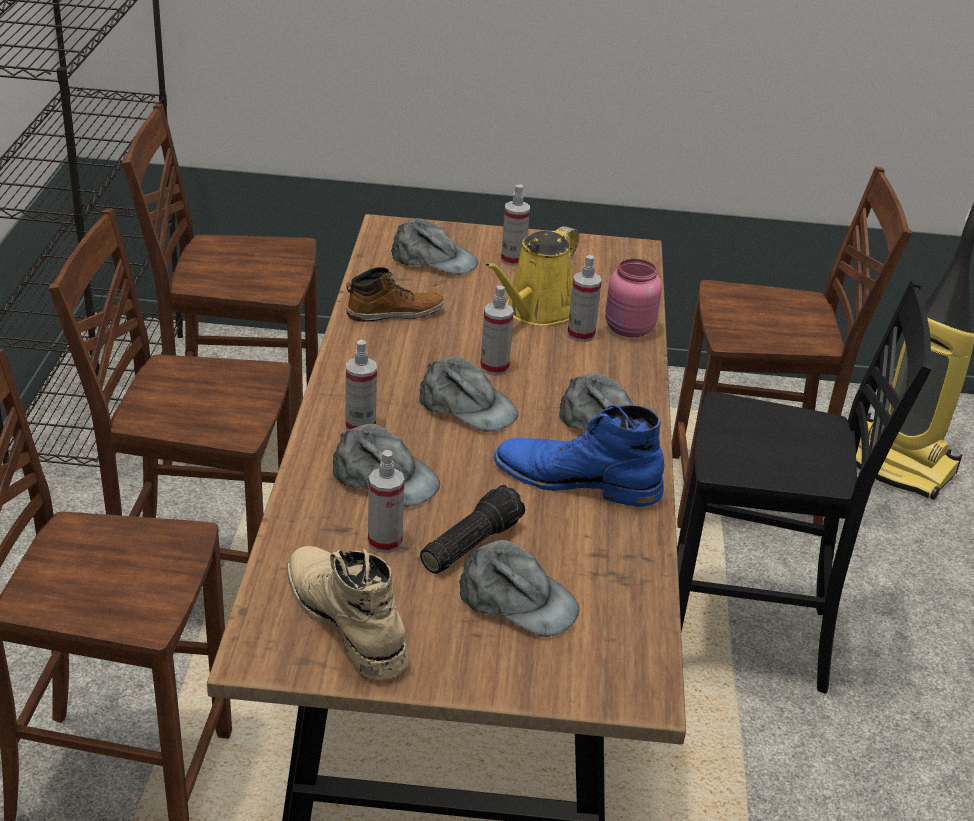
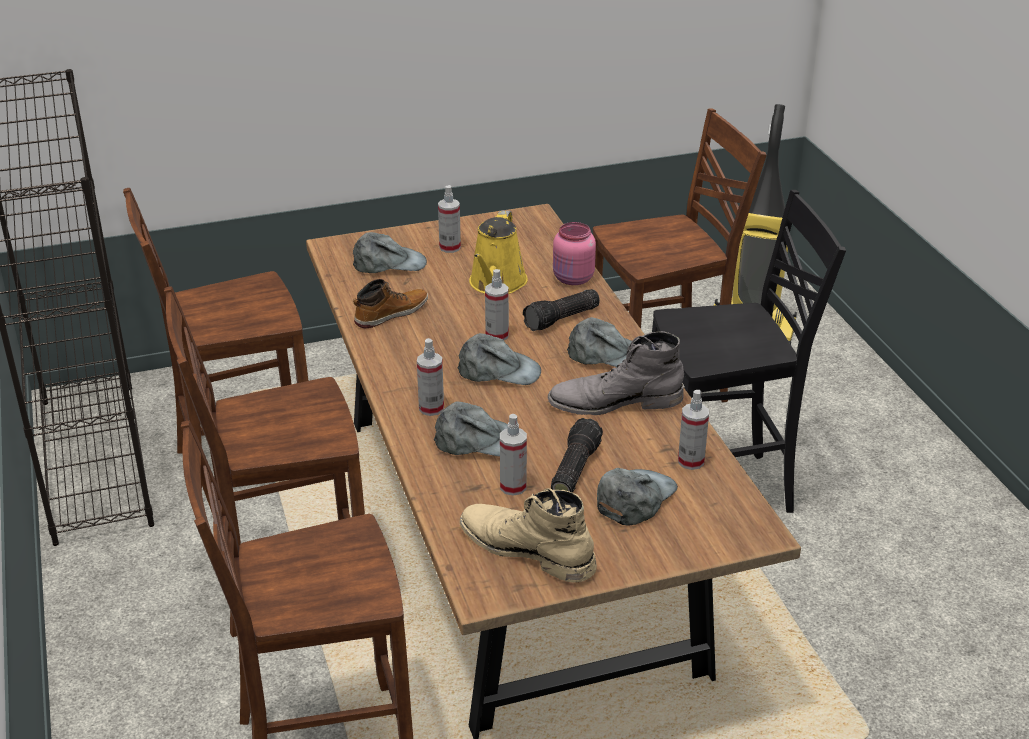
camera: 20 degrees left, 0 degrees up
(517, 601) = (634, 498): grey cap -> grey cap turned 60 degrees counterclockwise
(577, 480) = (615, 401): blue boot -> grey boot
(581, 334) = (542, 292): spray bottle -> spray bottle (691, 461)
(582, 370) = (562, 319): none -> flashlight

